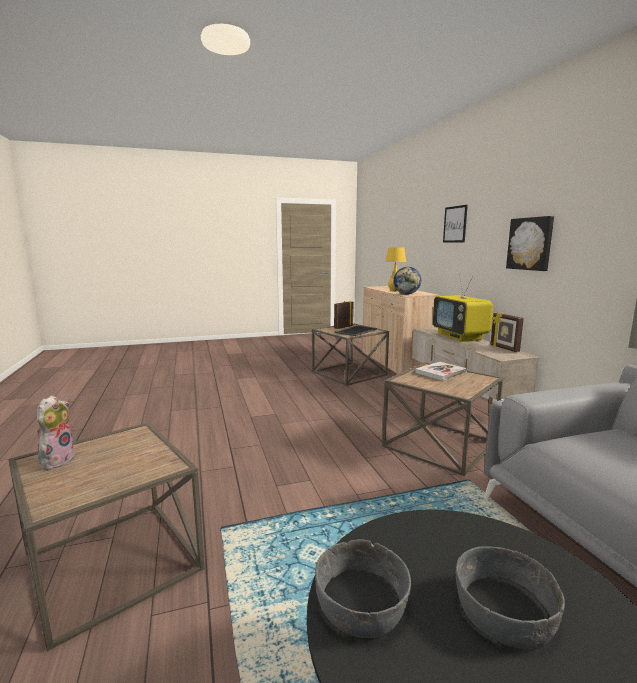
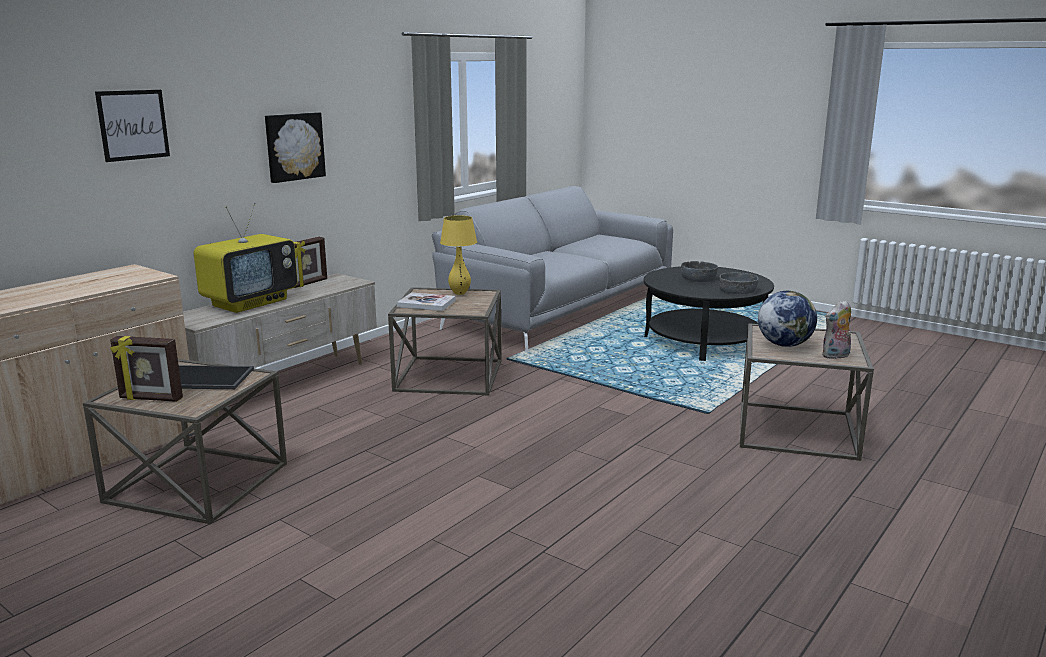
camera: 125 degrees left, 5 degrees up
(394, 291) = (76, 291): yellow table lamp -> yellow table lamp (459, 293)
(406, 294) = (139, 278): globe -> globe (784, 345)

